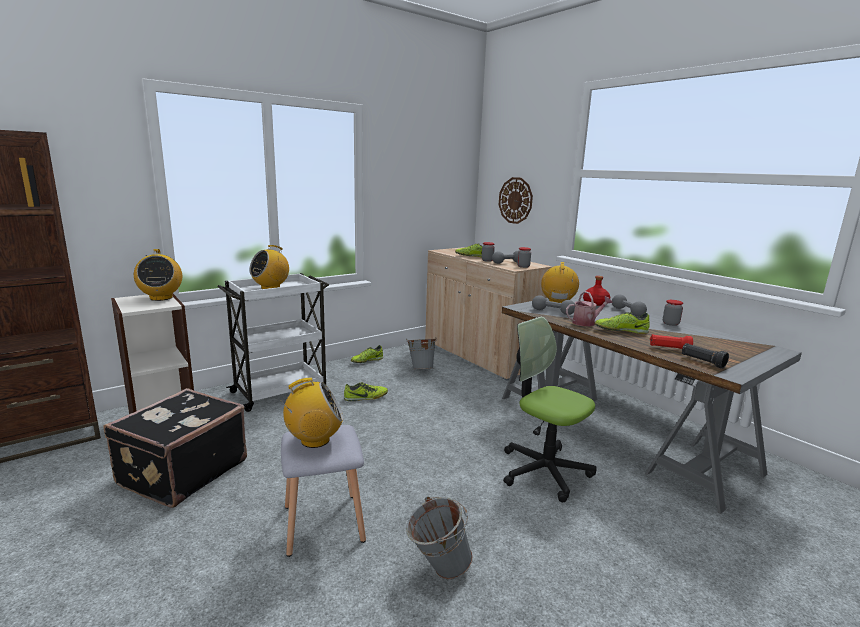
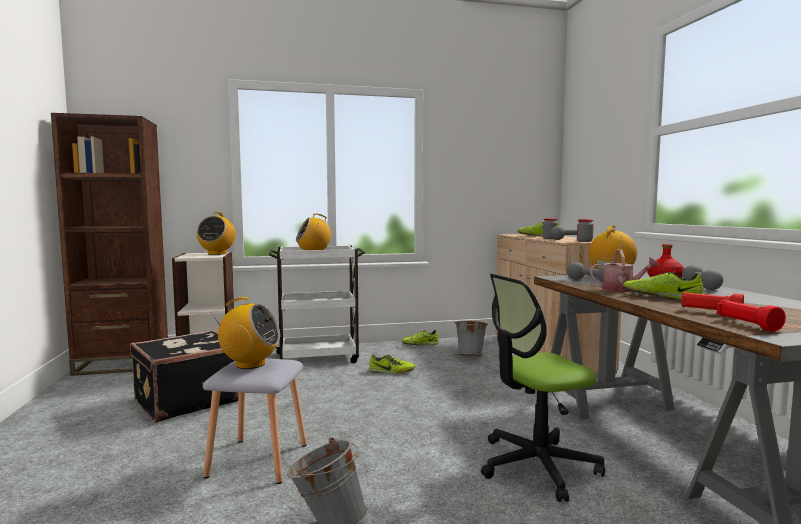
camera: 25 degrees right, 10 degrees down
(515, 200) = (595, 176): wall clock -> none
(544, 471) = (537, 465): office chair -> office chair turned 90 degrees counterclockwise
(670, 324) = (754, 297): jar -> none
(702, 362) = (746, 325): black flashlight -> red flashlight

